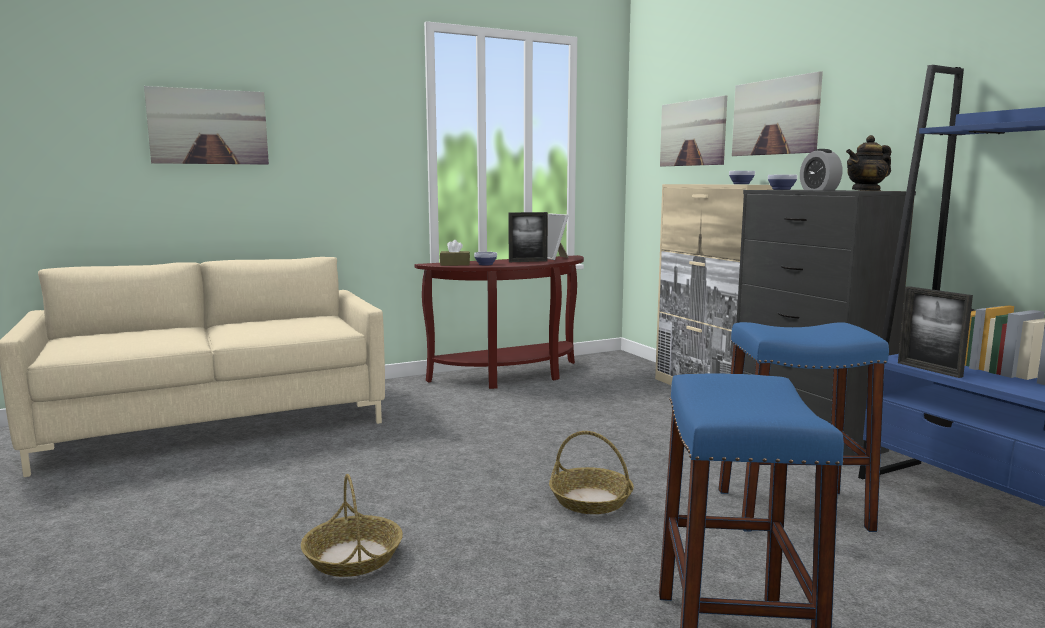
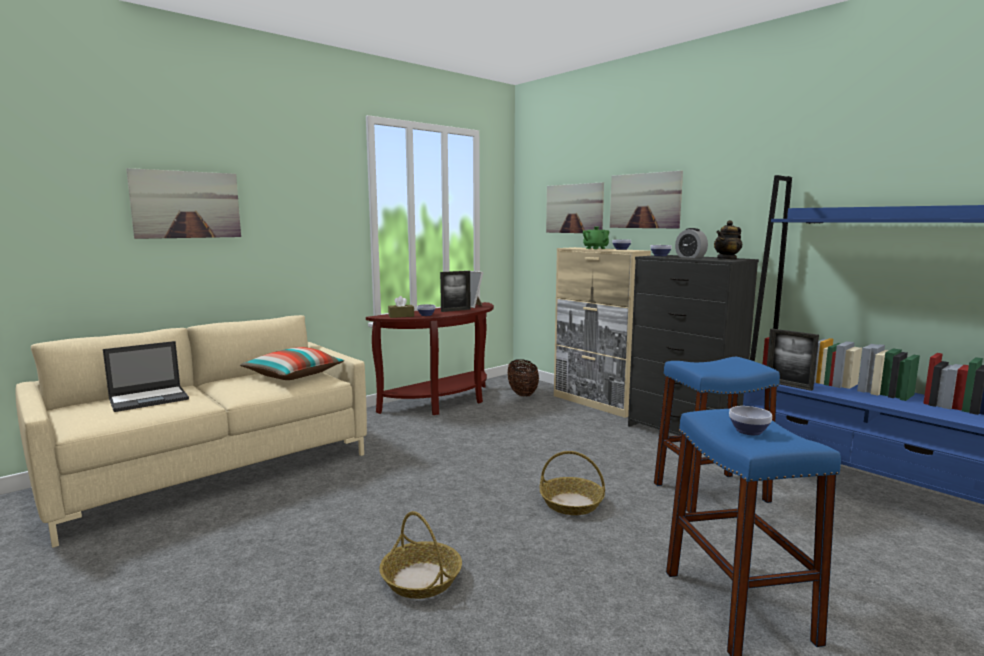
camera: 15 degrees left, 0 degrees up
(143, 334) = (150, 399): none -> laptop
(306, 323) = (294, 375): none -> pillow
(616, 374) = (522, 394): none -> basket
(710, 184) = (595, 248): none -> green teapot
(738, 399) = (750, 431): none -> bowl

